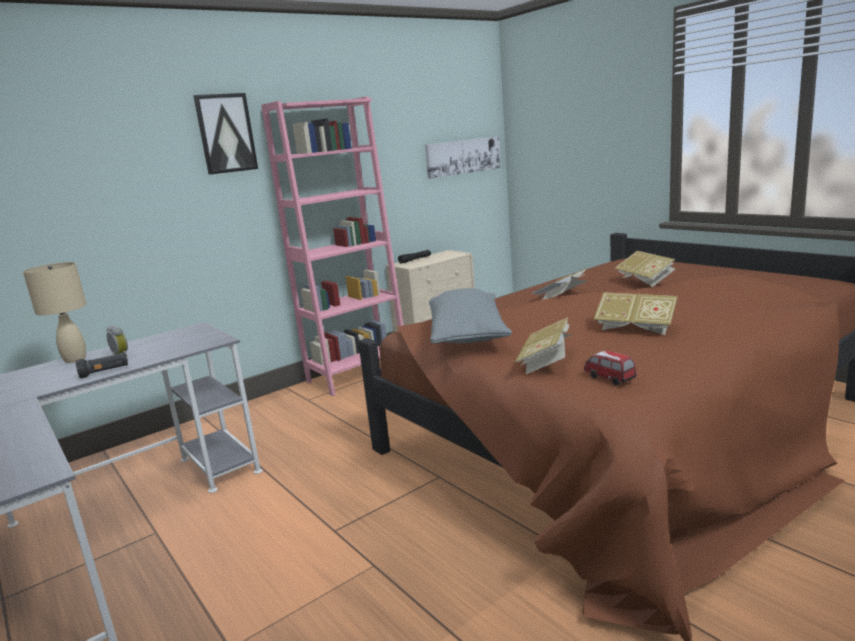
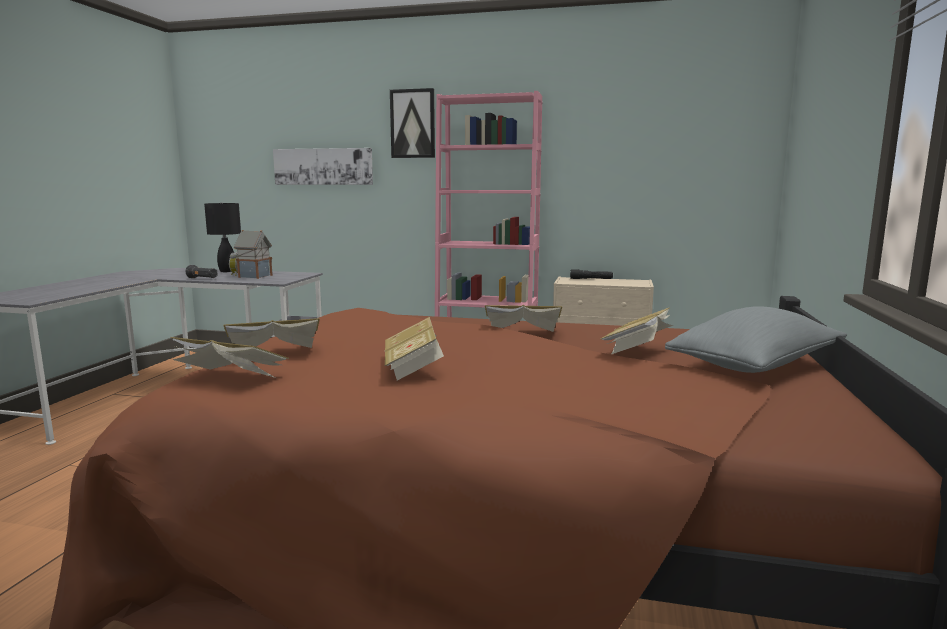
camera: 50 degrees right, 5 degrees down
(74, 359) = (227, 271): beige table lamp -> black table lamp
(155, 348) = (254, 276): none -> toy house
(463, 156) = (700, 170): picture -> picture (323, 166)
(467, 335) = (342, 325): grey pillow -> grey pillow (756, 367)
(609, 378) = (230, 378): toy car -> book

